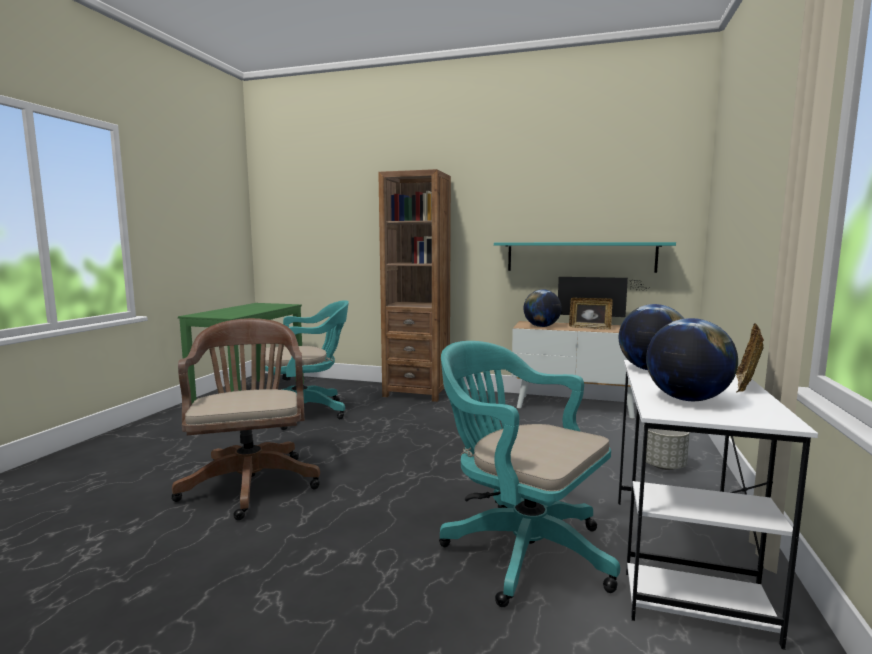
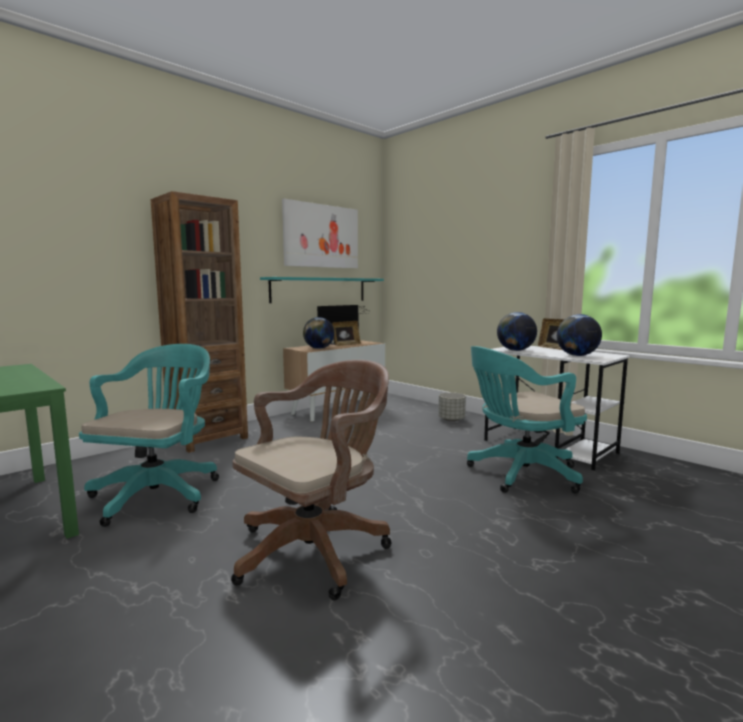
camera: 60 degrees left, 0 degrees up
(251, 481) = (317, 548): brown office chair -> brown office chair turned 120 degrees clockwise
(587, 190) = (321, 236): none -> picture

